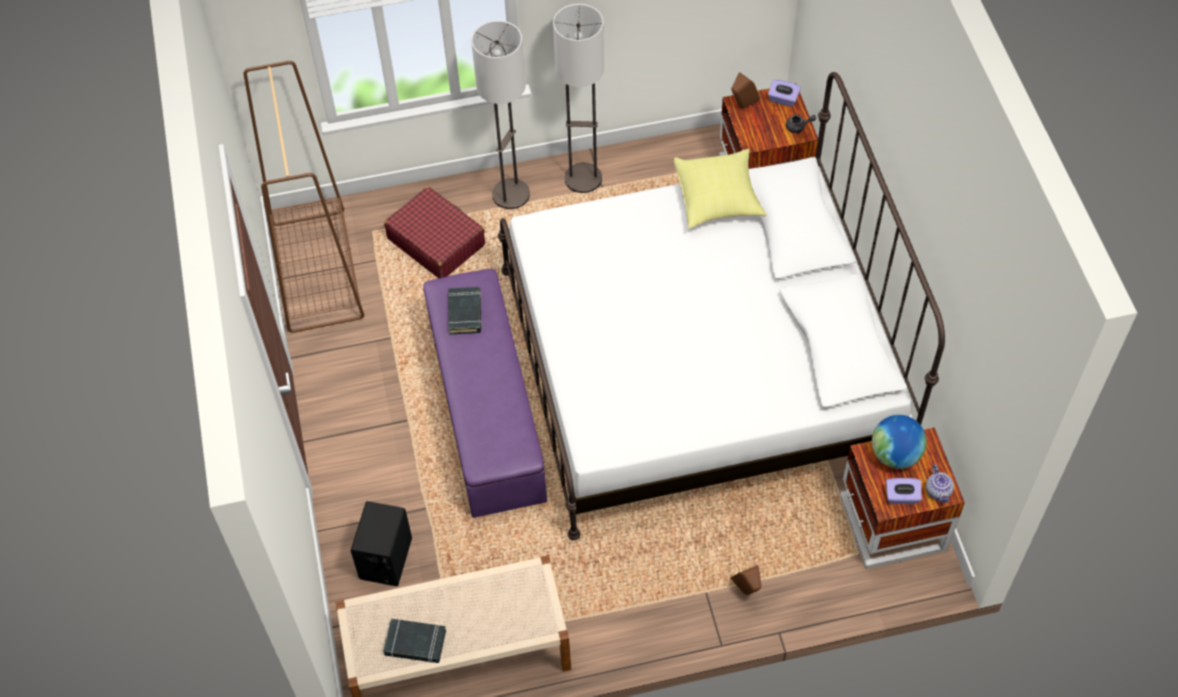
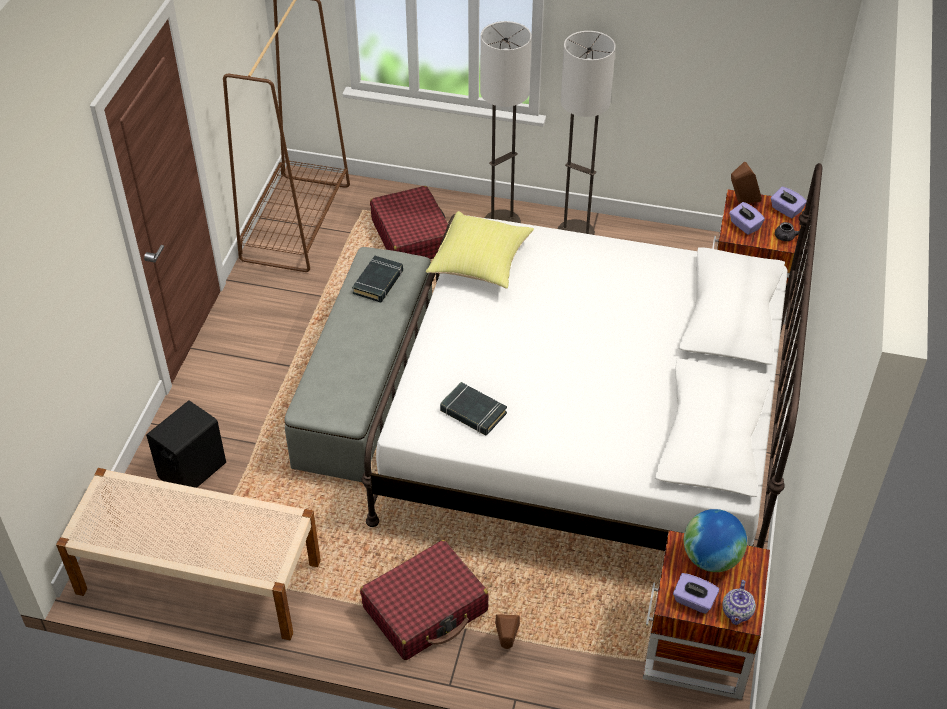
camera: 25 degrees right, 10 degrees down
(415, 643) = (139, 533): black book -> black book (473, 412)
(487, 408) = (366, 384): purple bench -> grey bench
(664, 591) = (425, 609): none -> red suitcase
(718, 199) = (667, 266): yellow pillow -> yellow pillow (480, 264)
(757, 130) = (744, 226): none -> purple tissue box

